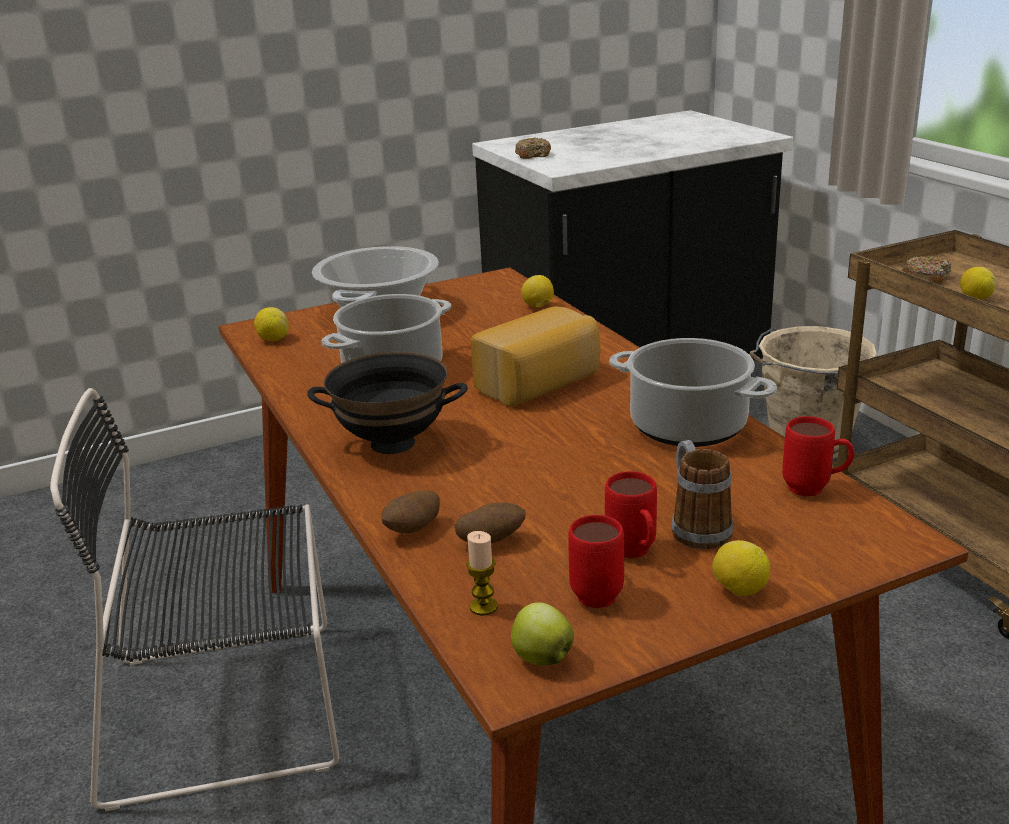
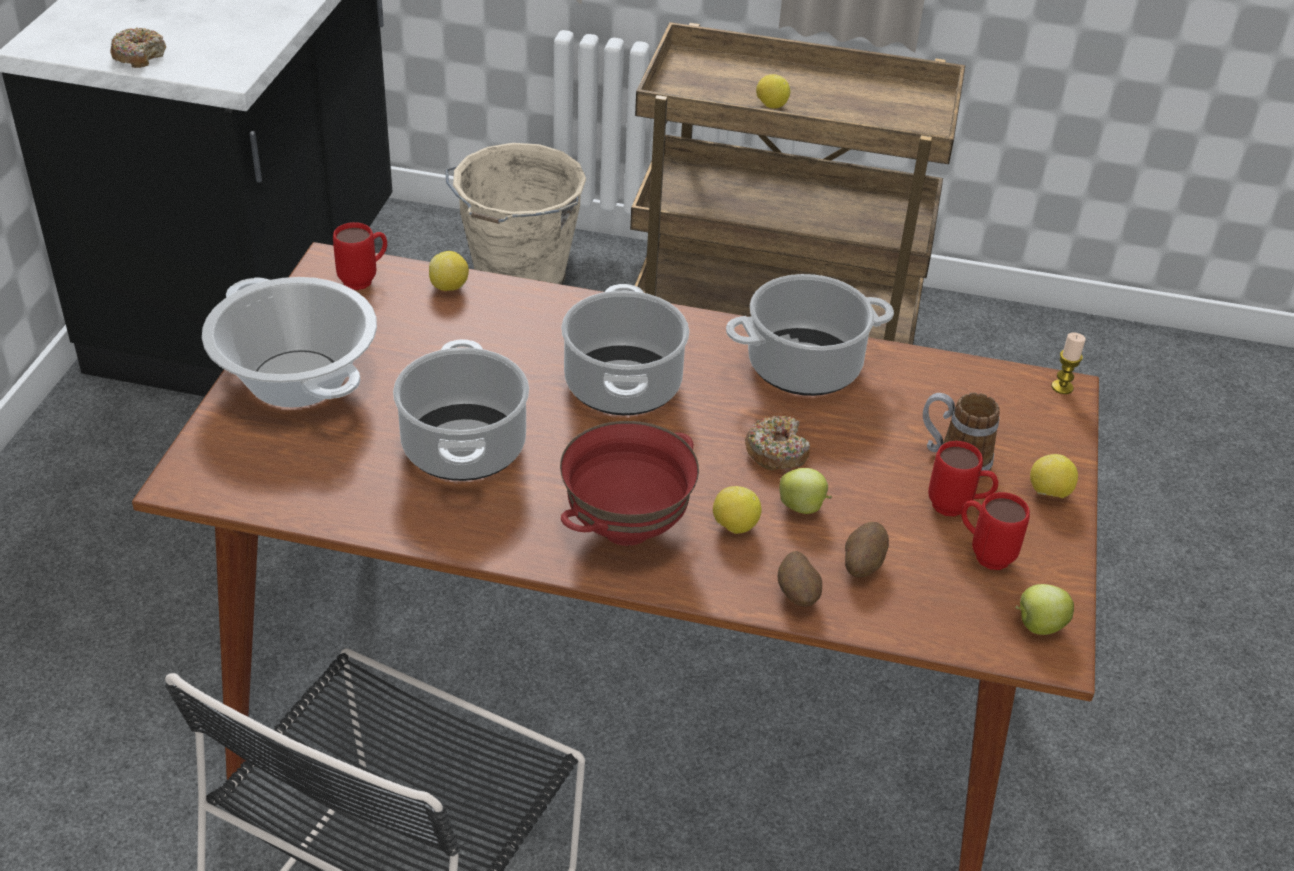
camera: 55 degrees left, 15 degrees up
(273, 339) = (251, 482): lemon -> lemon (734, 526)
(392, 444) = (627, 529): black bowl -> red bowl
(483, 607) = (949, 618): candle -> candle (1062, 387)
(519, 492) = (803, 507): none -> apple
(540, 384) = (623, 386): bread -> cooking pot
(815, 489) = (964, 378): red mug -> red mug (365, 279)
(925, 278) = (703, 93): donut -> donut (776, 451)

